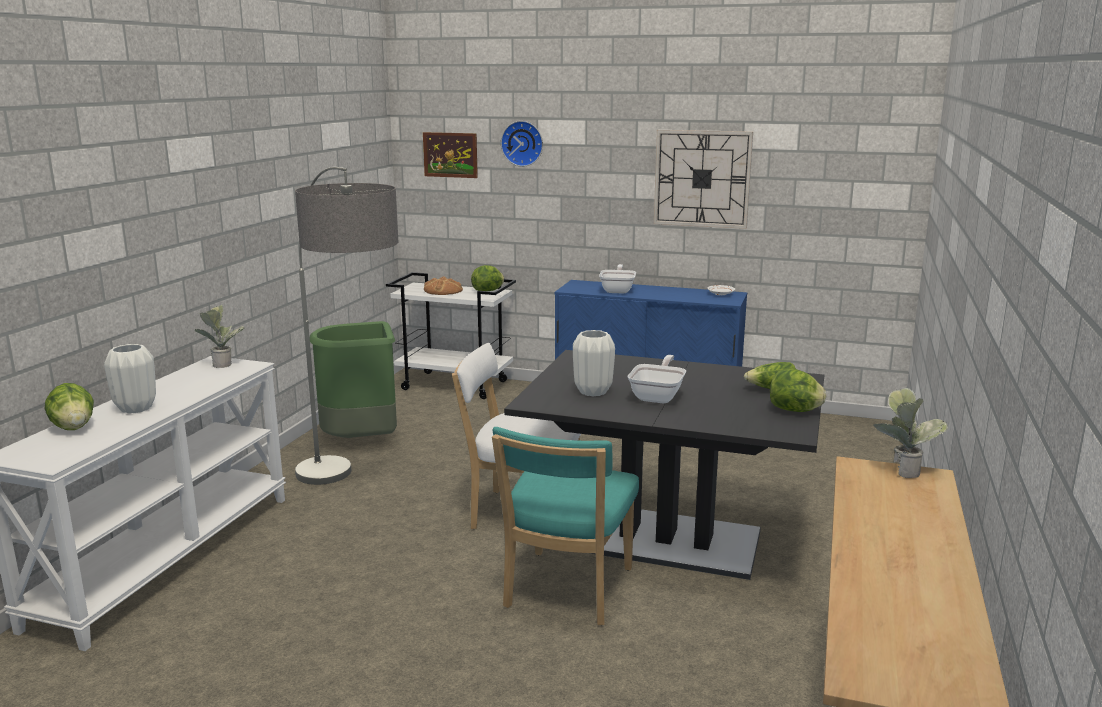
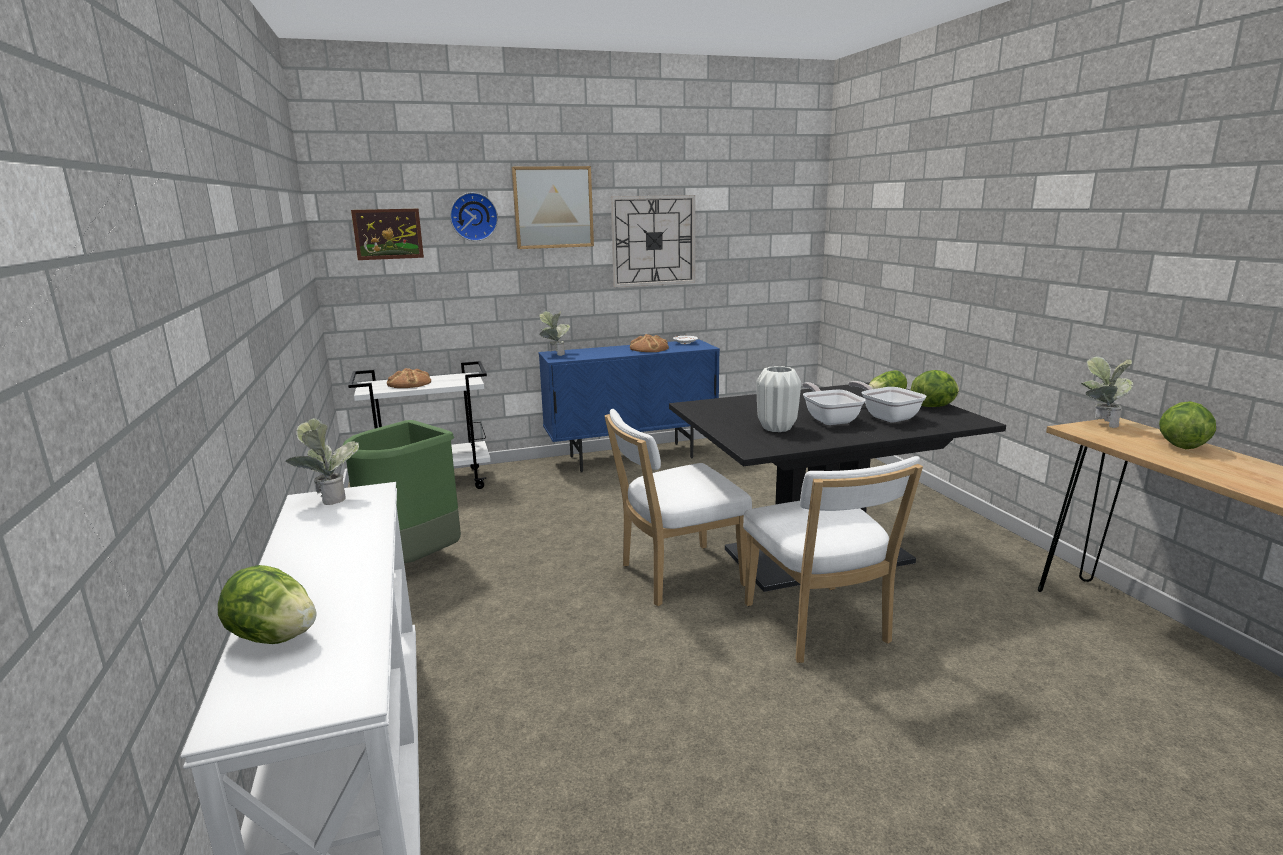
camera: 35 degrees left, 0 degrees up
(136, 408) = (322, 581): white vase -> none
(352, 496) = (489, 621): floor lamp -> none
(488, 291) = (457, 376): lettuce -> lettuce (1180, 446)
(566, 591) = (819, 627): turquoise chair -> white chair
(577, 284) = (554, 354): none -> potted plant
(597, 138) = (553, 207): none -> picture
(618, 290) = (600, 353): frying pan -> frying pan (886, 416)
(672, 293) = (649, 348): none -> bread

